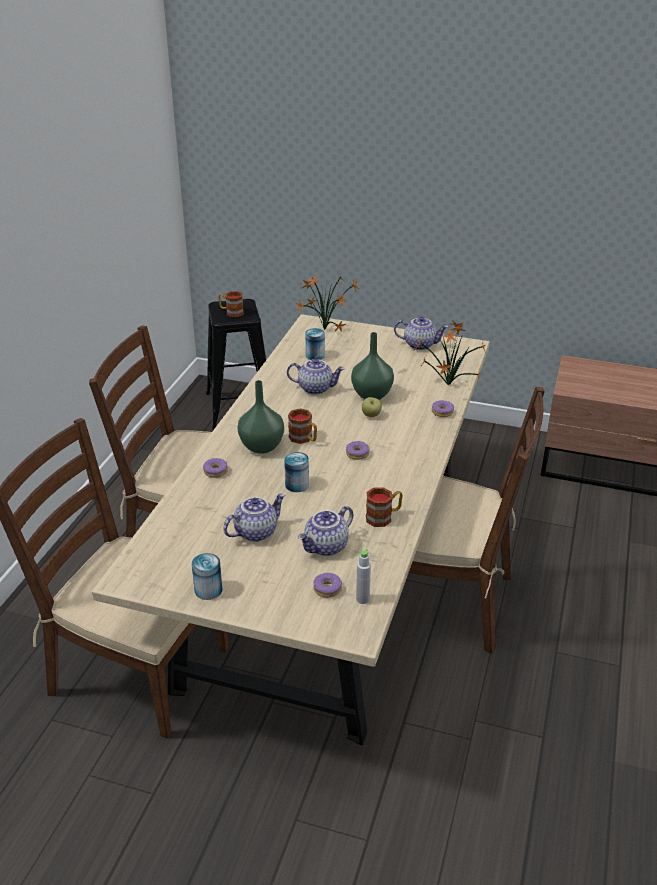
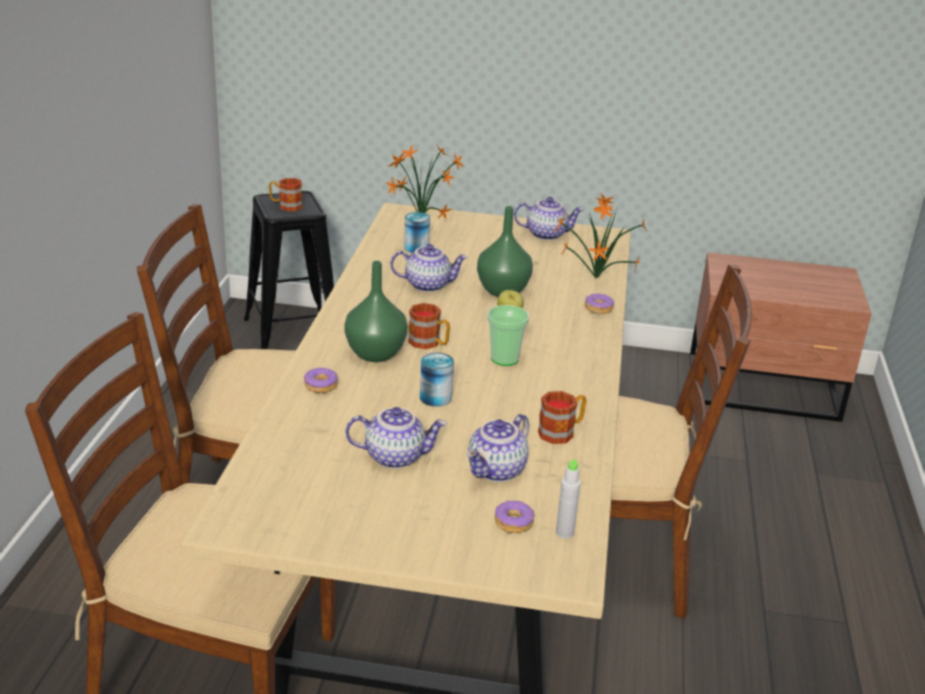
camera: 10 degrees left, 5 degrees down
(208, 590) = (349, 532): can -> none
(255, 531) = (395, 456): teapot -> teapot turned 45 degrees clockwise
(357, 454) = (504, 359): donut -> cup

